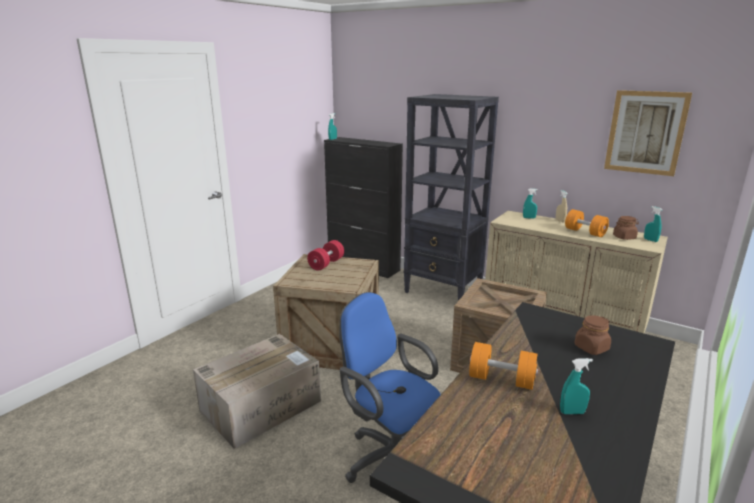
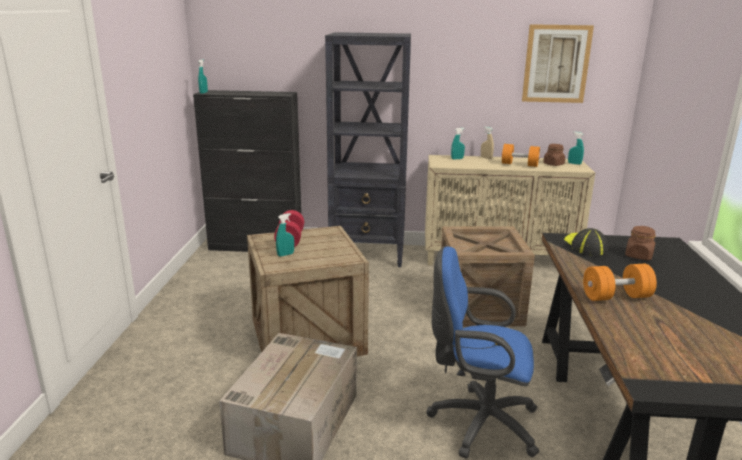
camera: 30 degrees left, 0 degrees up
(546, 324) = (585, 246): none -> cap
(572, 412) = (691, 305): turquoise spray bottle -> turquoise spray bottle (285, 255)

